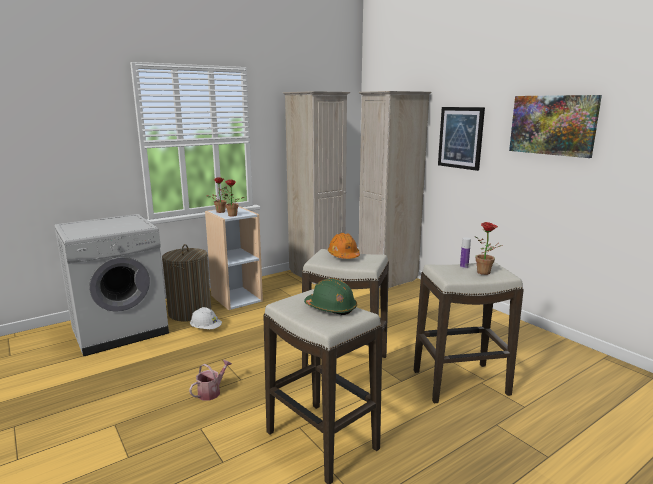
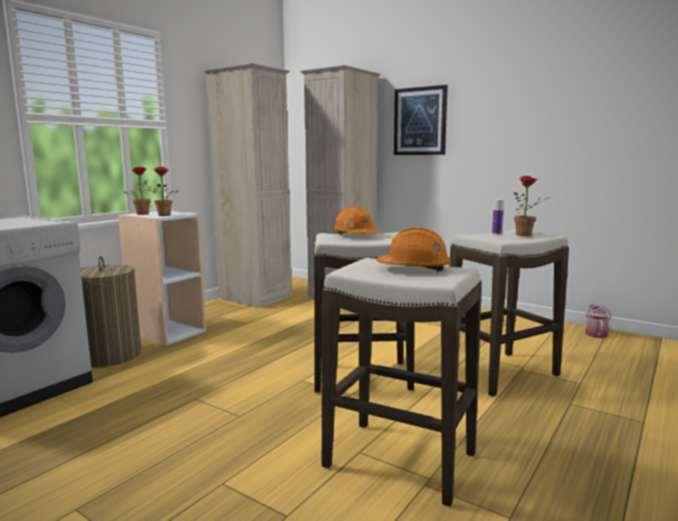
camera: 20 degrees left, 5 degrees down
(206, 329) = (147, 369): white hard hat -> none
(211, 392) = (207, 437): watering can -> watering can (595, 333)
(331, 308) = (414, 268): green hard hat -> orange hard hat
(552, 125) = (528, 96): picture -> none

